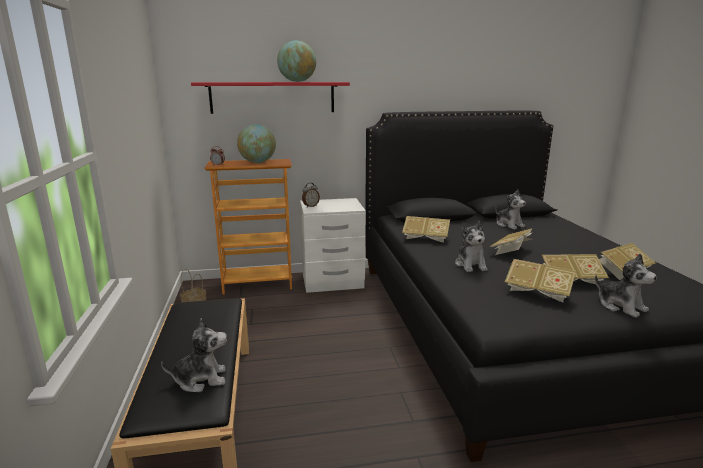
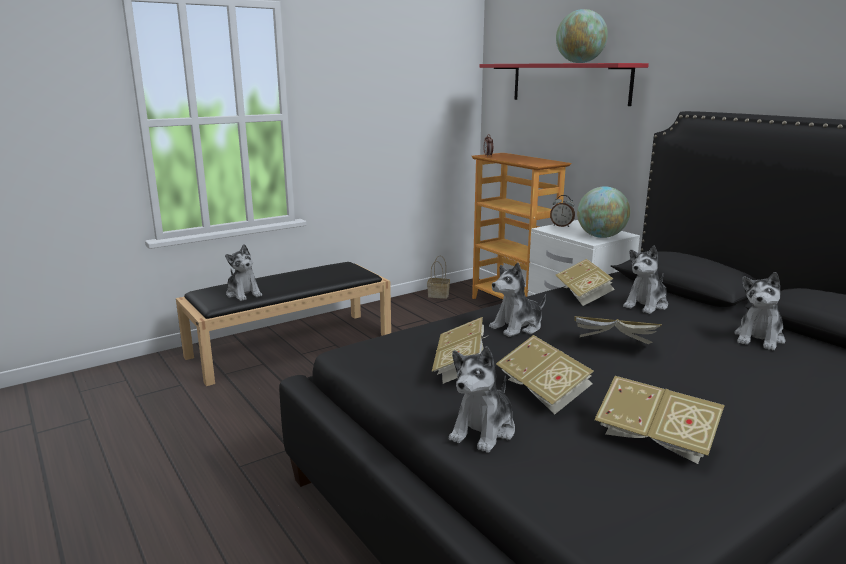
camera: 65 degrees right, 0 degrees up
(257, 162) = (527, 160): globe -> globe (601, 236)
(451, 230) = (646, 305): none -> plush toy

